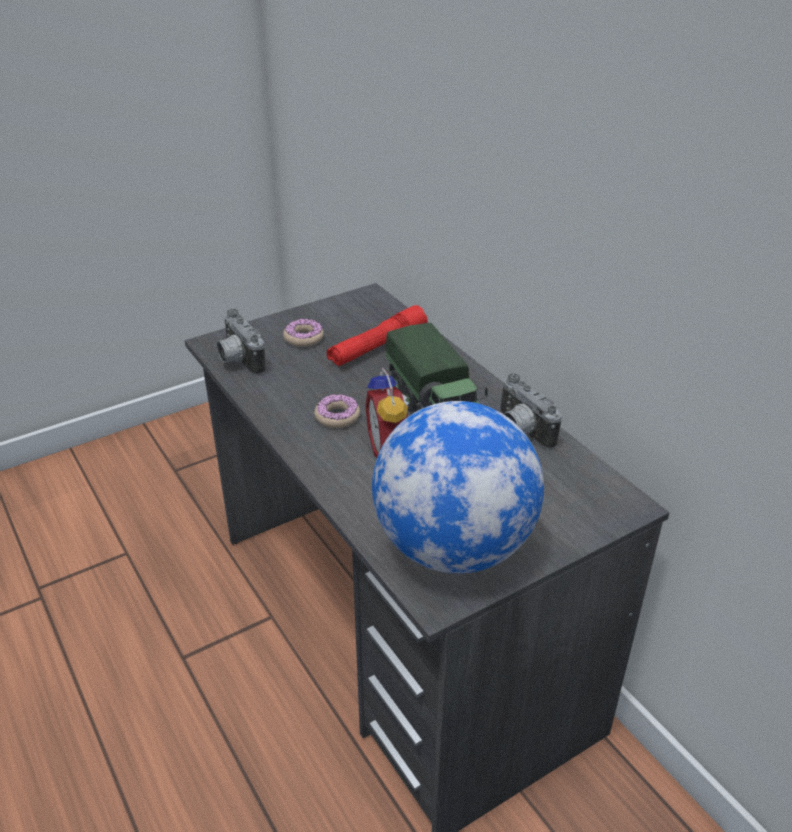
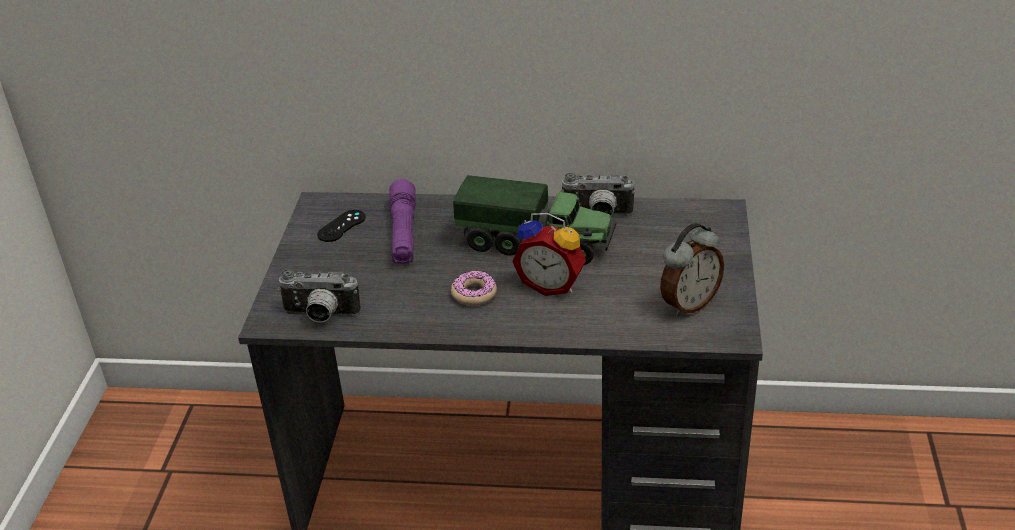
camera: 50 degrees left, 0 degrees up
(303, 338) = (335, 266): donut -> none
(354, 317) = (341, 226): none -> black game controller
(377, 347) = (403, 233): red flashlight -> purple flashlight
(453, 547) = (688, 304): globe -> alarm clock

